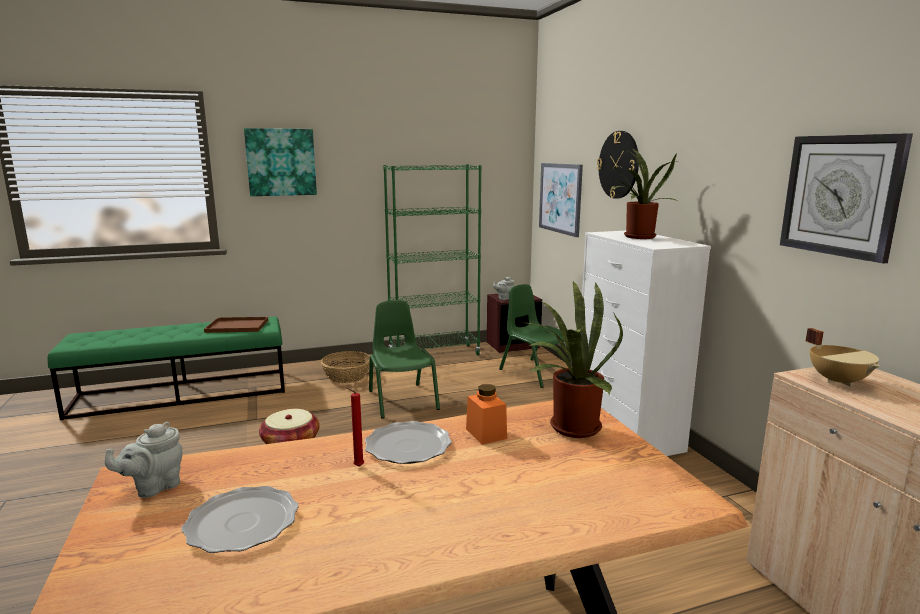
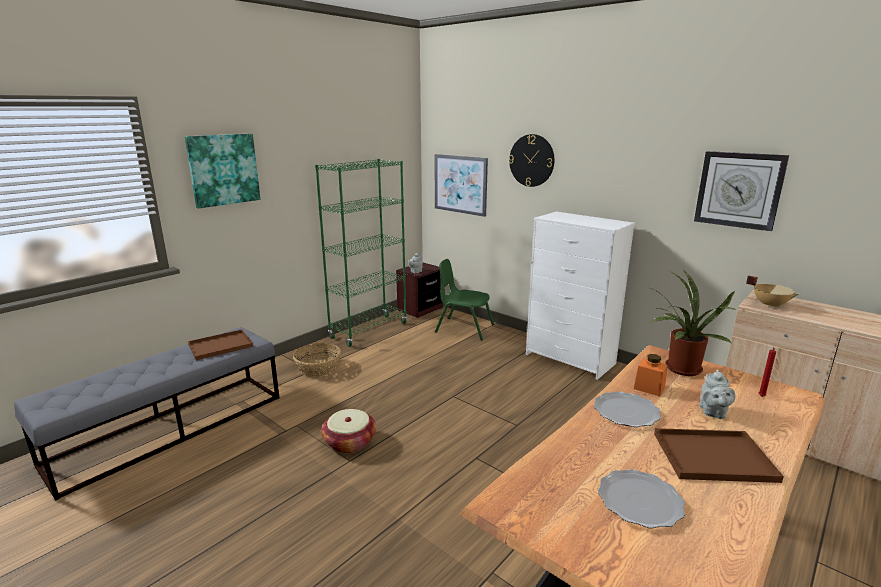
camera: 30 degrees left, 5 degrees up
(154, 487) = (537, 504): grey teapot -> grey teapot (713, 412)
(182, 393) = (170, 428): green bench -> grey bench
(357, 467) = (626, 437): red candle -> red candle (761, 397)
(402, 400) = (393, 377): green chair -> none
(417, 518) = (715, 456): none -> brown tray
(637, 237) = (578, 219): potted plant -> none

